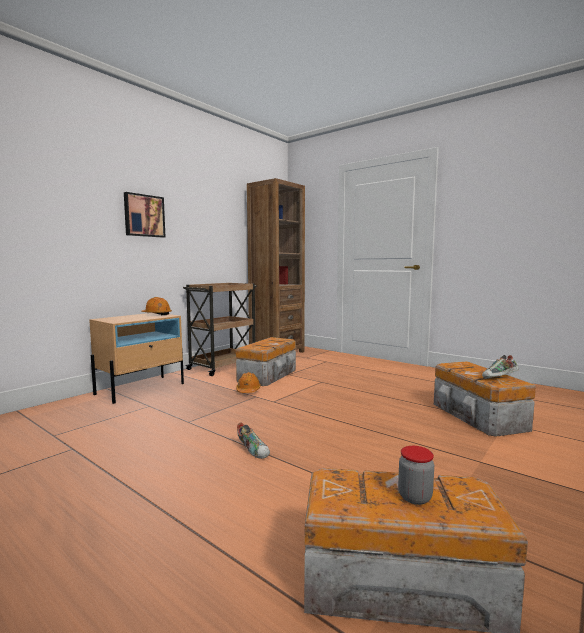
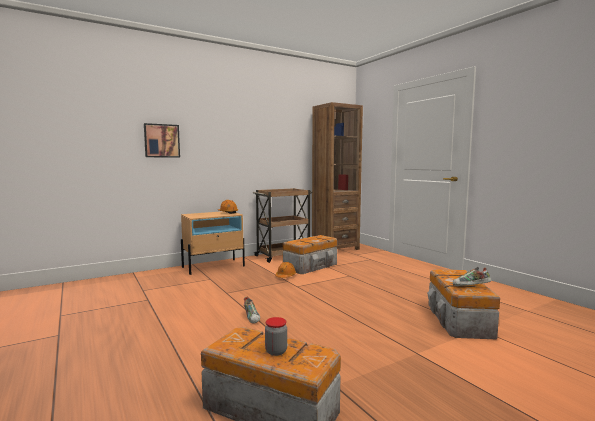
camera: 20 degrees right, 0 degrees up
(144, 216) = (223, 139): picture -> picture (161, 141)

